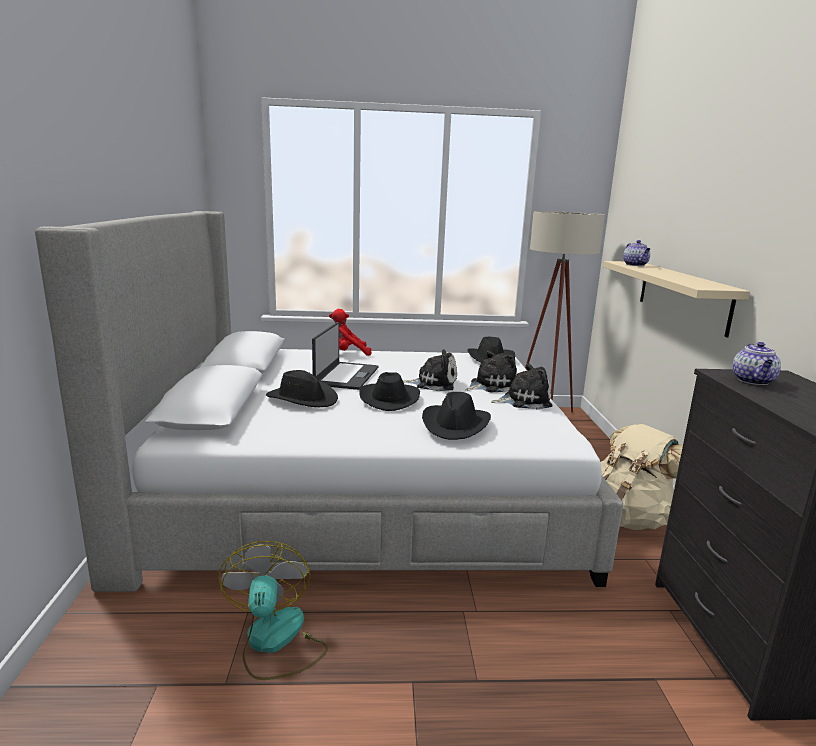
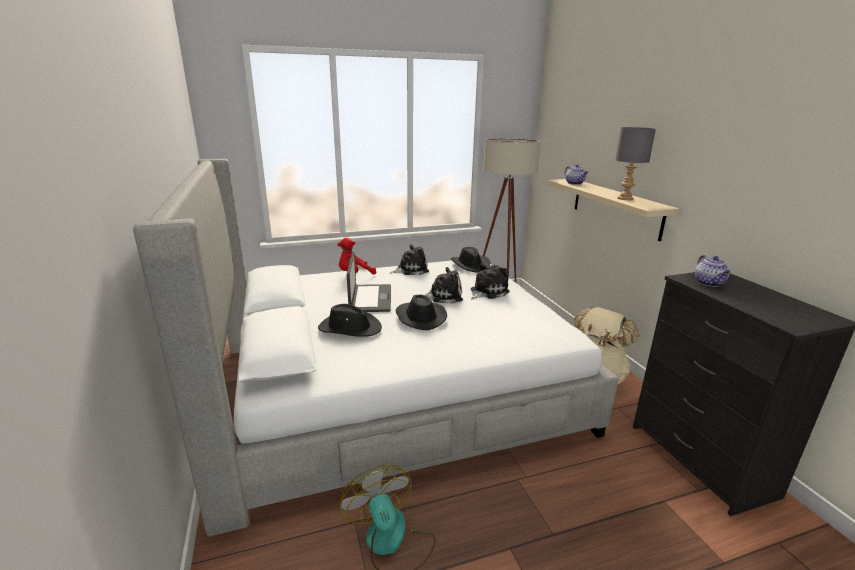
camera: 15 degrees left, 5 degrees up
(456, 425) = (488, 336): black hat -> none
(524, 400) = (520, 303): plush toy -> plush toy (410, 269)
(684, 279) = (625, 198): none -> grey table lamp

